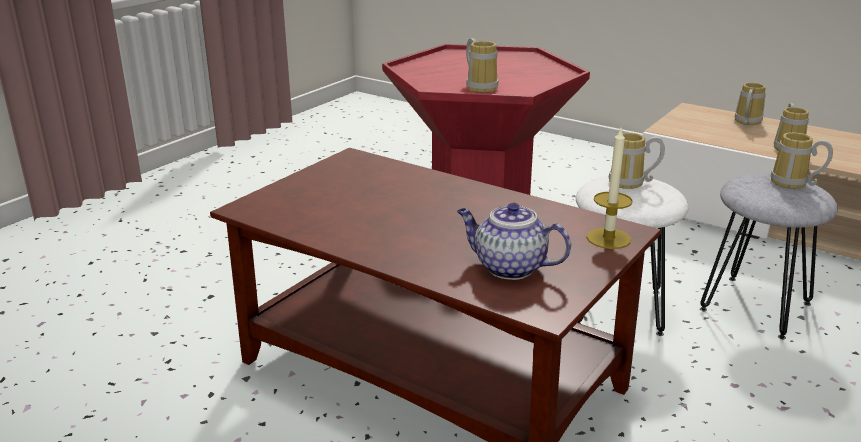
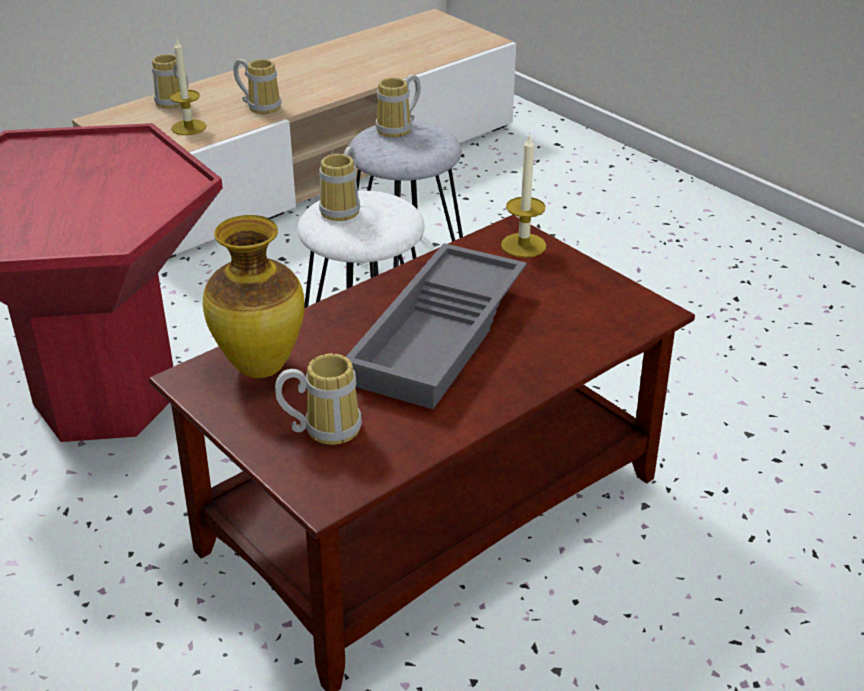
camera: 75 degrees left, 10 degrees up
(371, 172) = (260, 368): none -> vase
(441, 222) = (442, 337): none -> grey tray
(481, 87) = (132, 207): mug -> mug (324, 428)
(508, 267) = (565, 314): teapot -> none
(719, 132) = (188, 127): none -> candle

